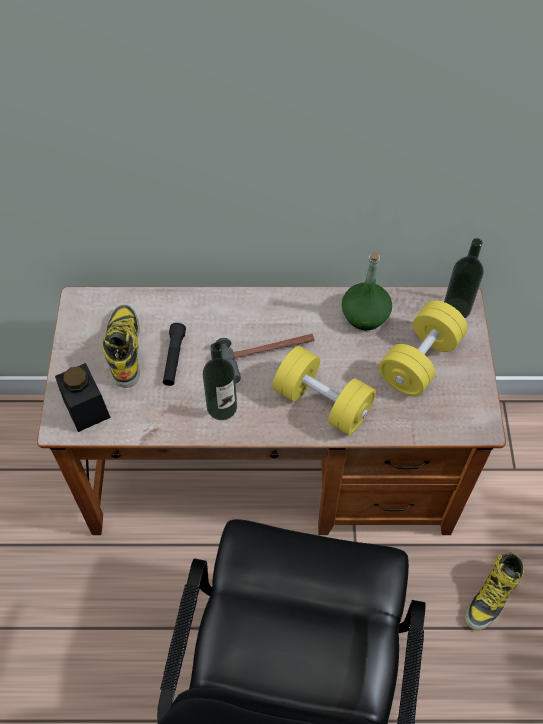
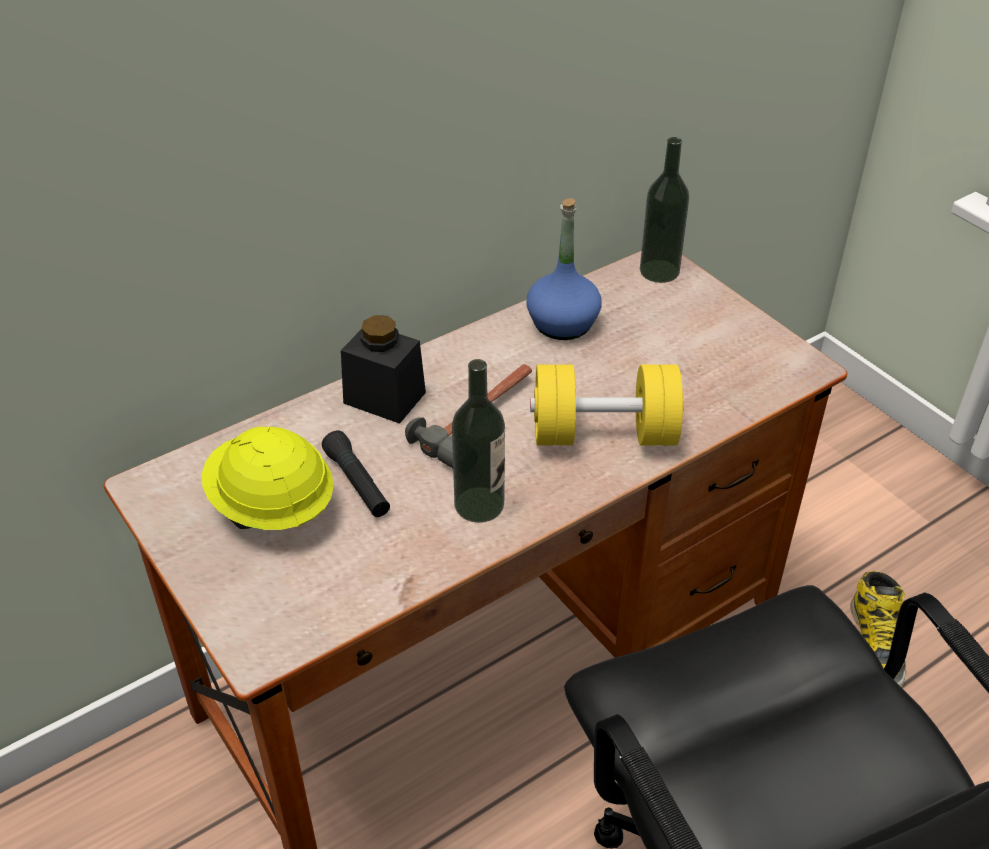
camera: 35 degrees left, 15 degrees down
(86, 407) = (278, 607): black jar -> black jar (384, 398)
(124, 348) = (271, 507): boot -> yellow hard hat
(364, 315) = (562, 324): green bottle -> blue bottle
(420, 361) = (673, 338): yellow dumbbell -> none

